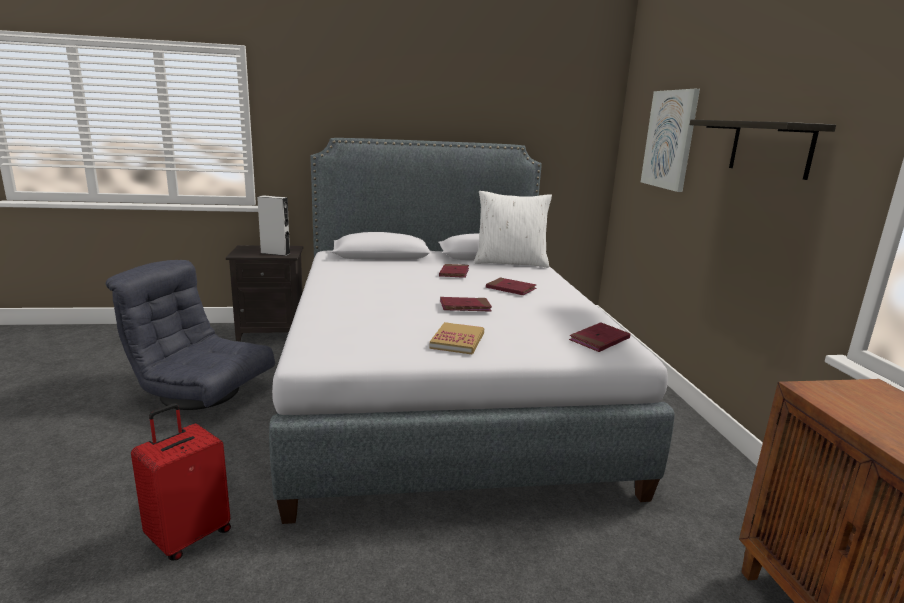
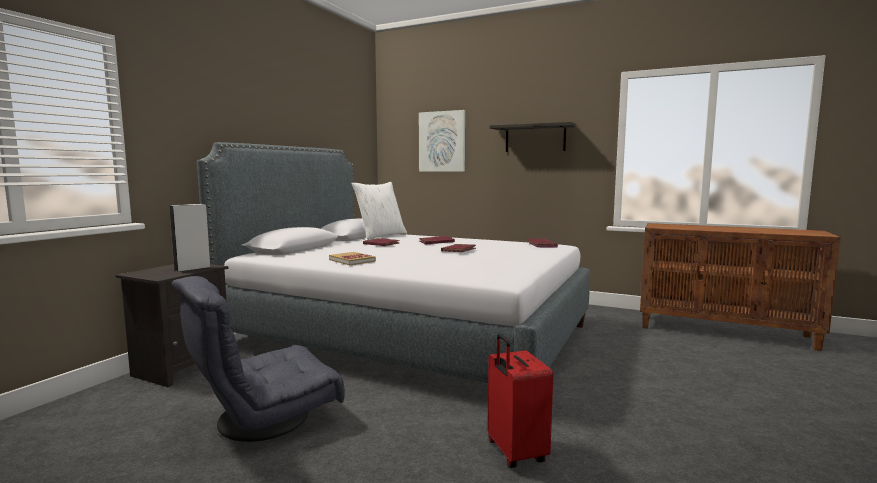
camera: 55 degrees left, 10 degrees down
(457, 341) = (515, 258): book -> book (352, 260)

